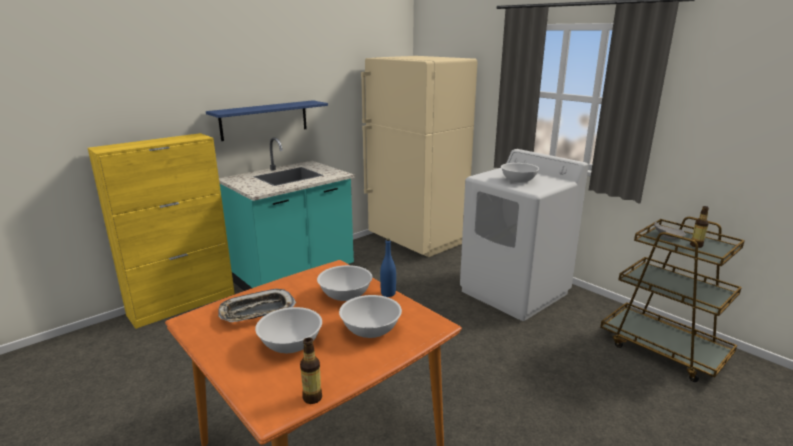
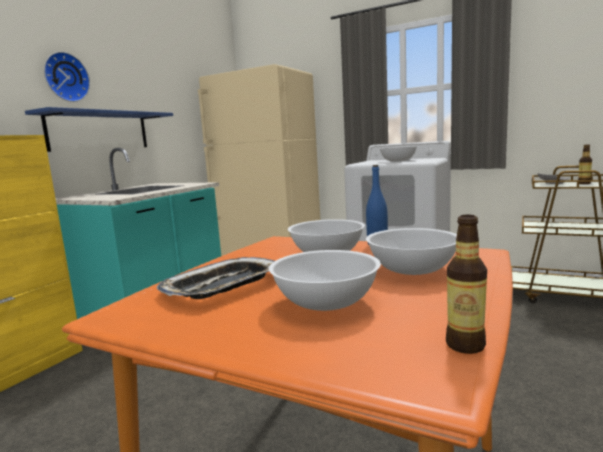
camera: 20 degrees left, 10 degrees down
(238, 79) = (65, 77): none -> wall clock

